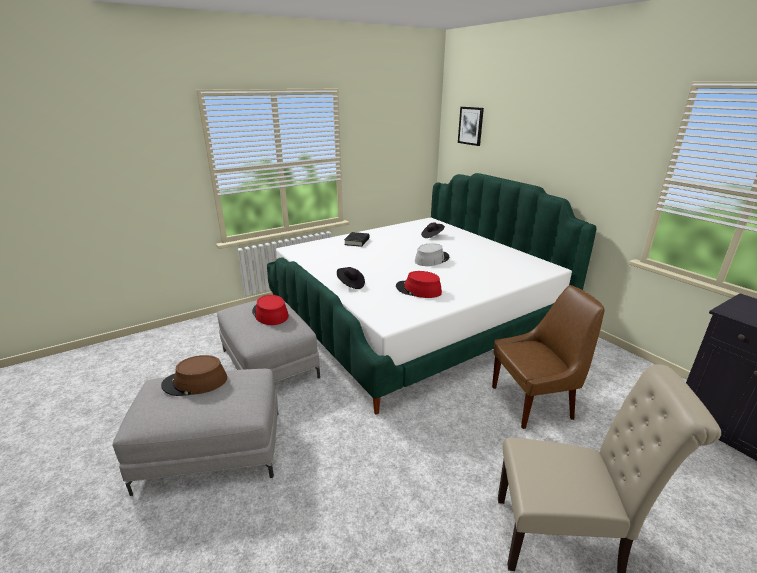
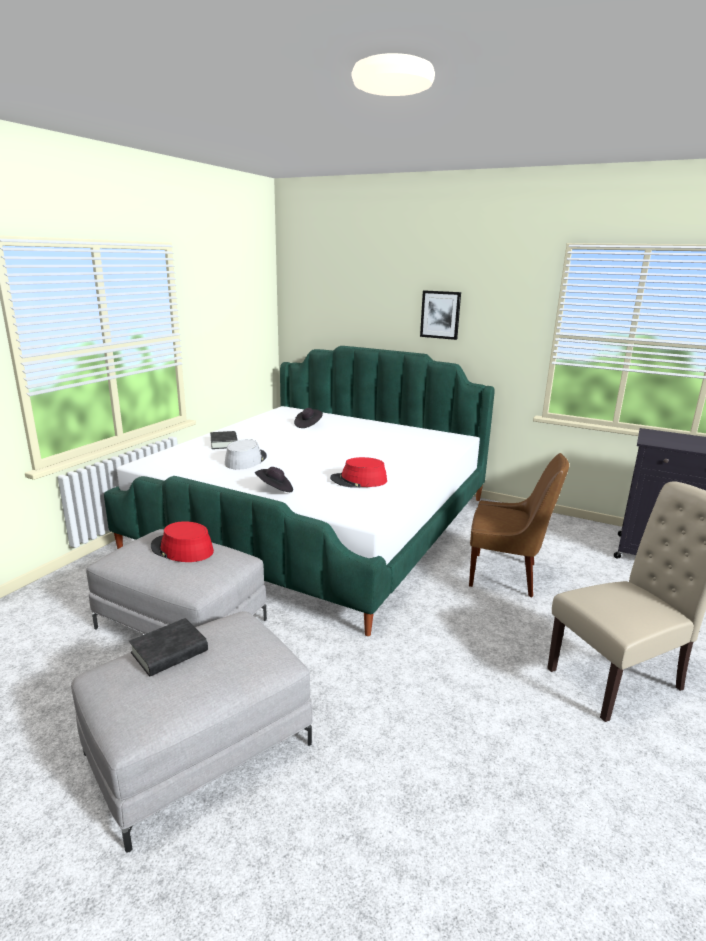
camera: 30 degrees left, 5 degrees down
(195, 382) = (169, 652): brown hat -> black book
(431, 259) = (336, 448): grey hat -> grey hat (245, 460)
(471, 126) = (323, 291): picture -> picture (440, 314)
(534, 402) = (506, 575): brown chair -> brown chair turned 60 degrees clockwise

